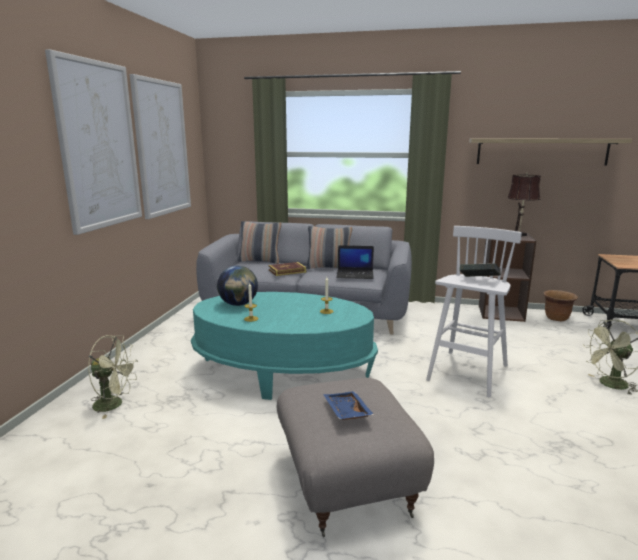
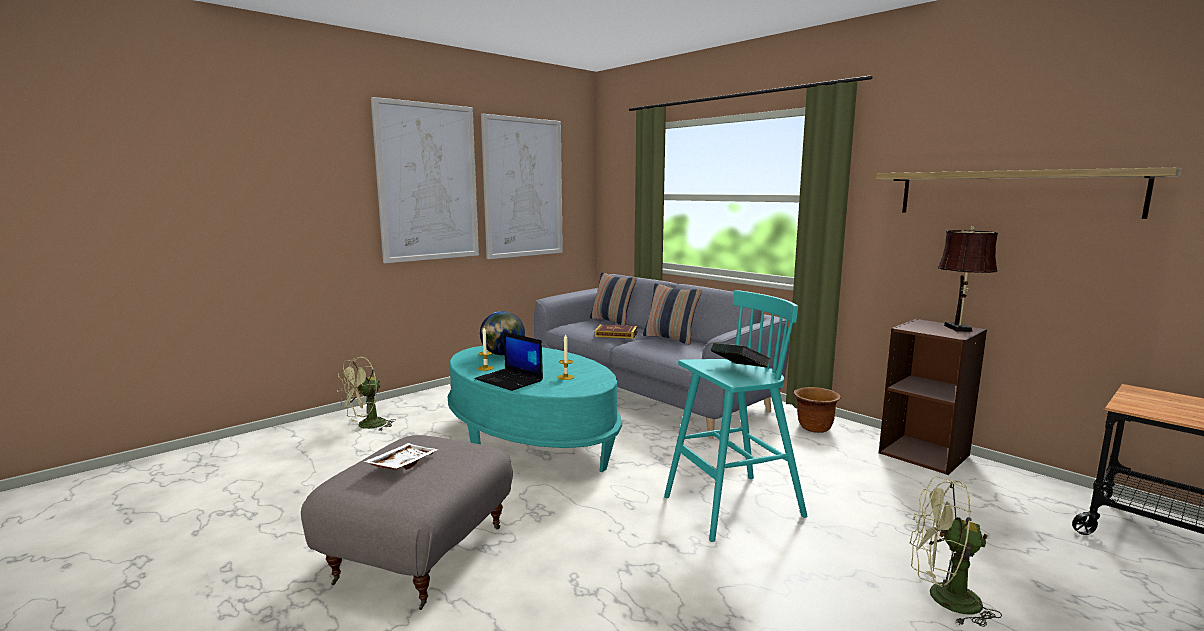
camera: 35 degrees right, 5 degrees down
(114, 404) = (367, 426): green fan -> green fan turned 90 degrees clockwise
(346, 412) = (402, 464): blue tray -> white tray
(355, 275) = (680, 350): laptop -> laptop (510, 380)
(467, 373) = (731, 507): white stool -> turquoise stool
(557, 318) = (1022, 486): brown planter -> brown planter (814, 428)

